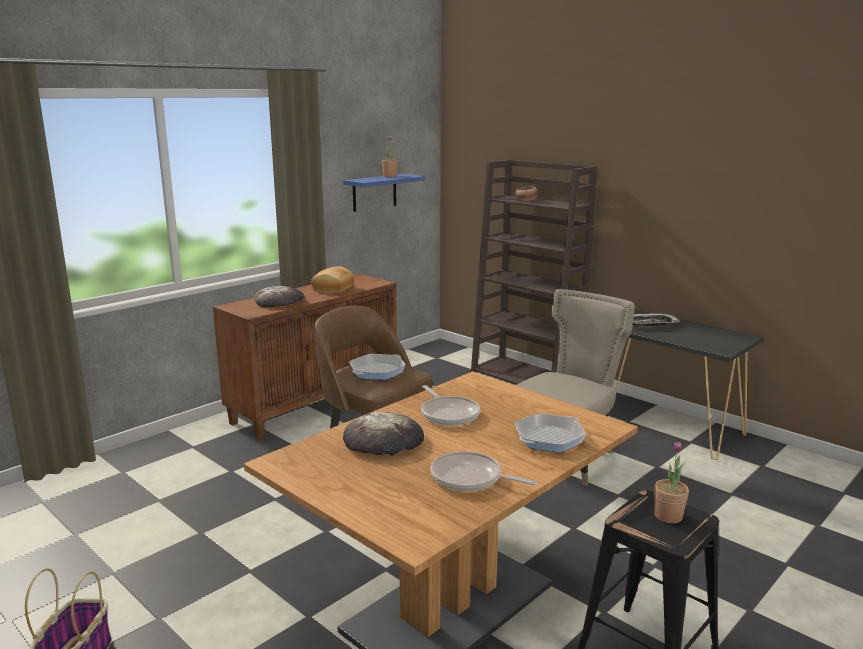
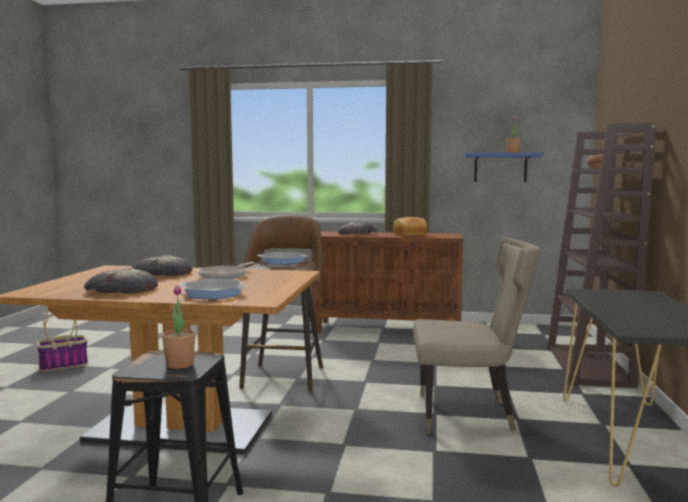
camera: 55 degrees right, 10 degrees down
(470, 478) = (121, 290): frying pan -> bread
(649, 324) = (634, 303): tray -> none

